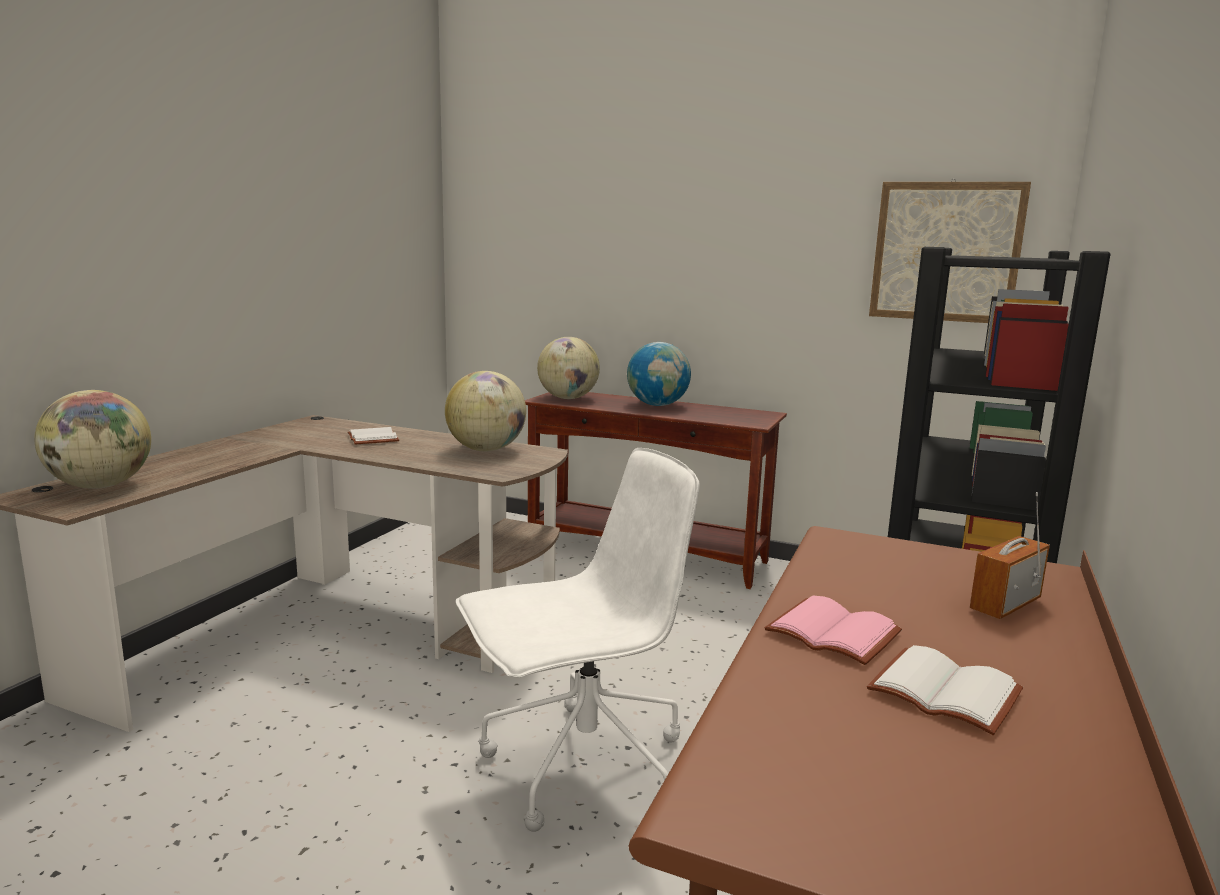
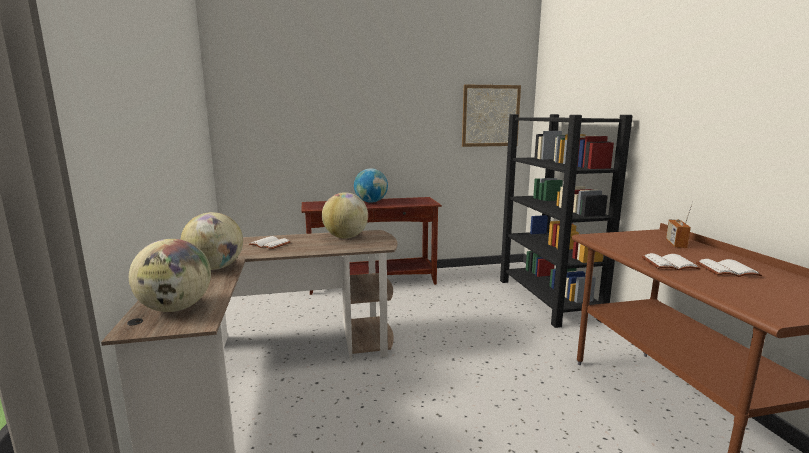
camera: 35 degrees left, 0 degrees up
(568, 398) = (321, 205): globe -> globe (215, 268)
(576, 770) = (482, 378): white office chair -> none
(836, 633) = (669, 264): pink book -> white book

